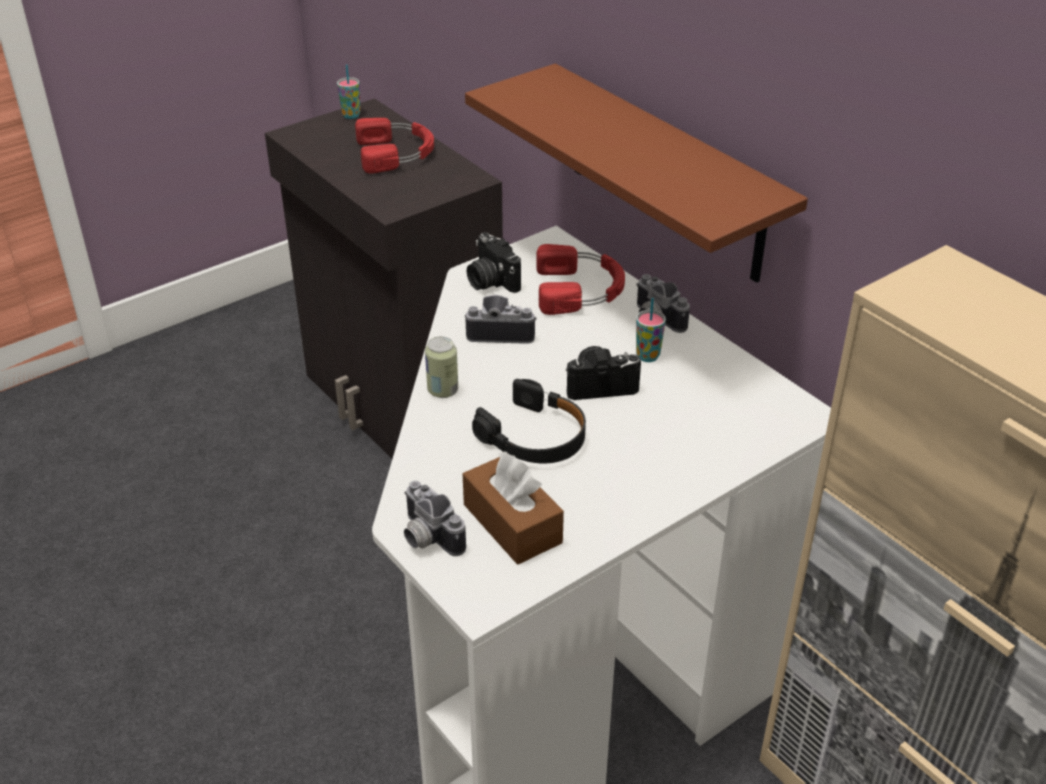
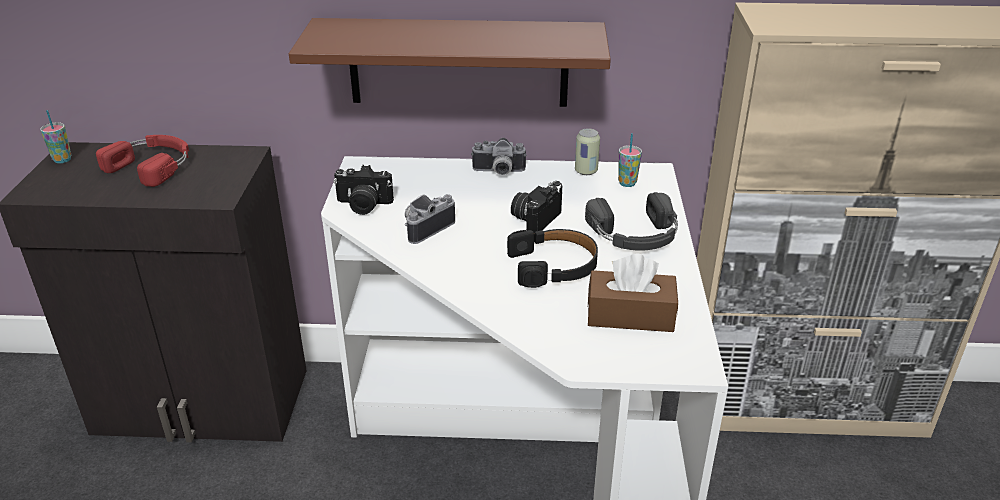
camera: 50 degrees left, 5 degrees down
(426, 538) = (604, 358): camera -> none
(443, 391) = (454, 279): can -> can (586, 171)
(580, 289) = (428, 180): red headphones -> none
(647, 356) = (530, 191): cup -> cup (627, 183)
(660, 462) = (635, 235): none -> black headphones

